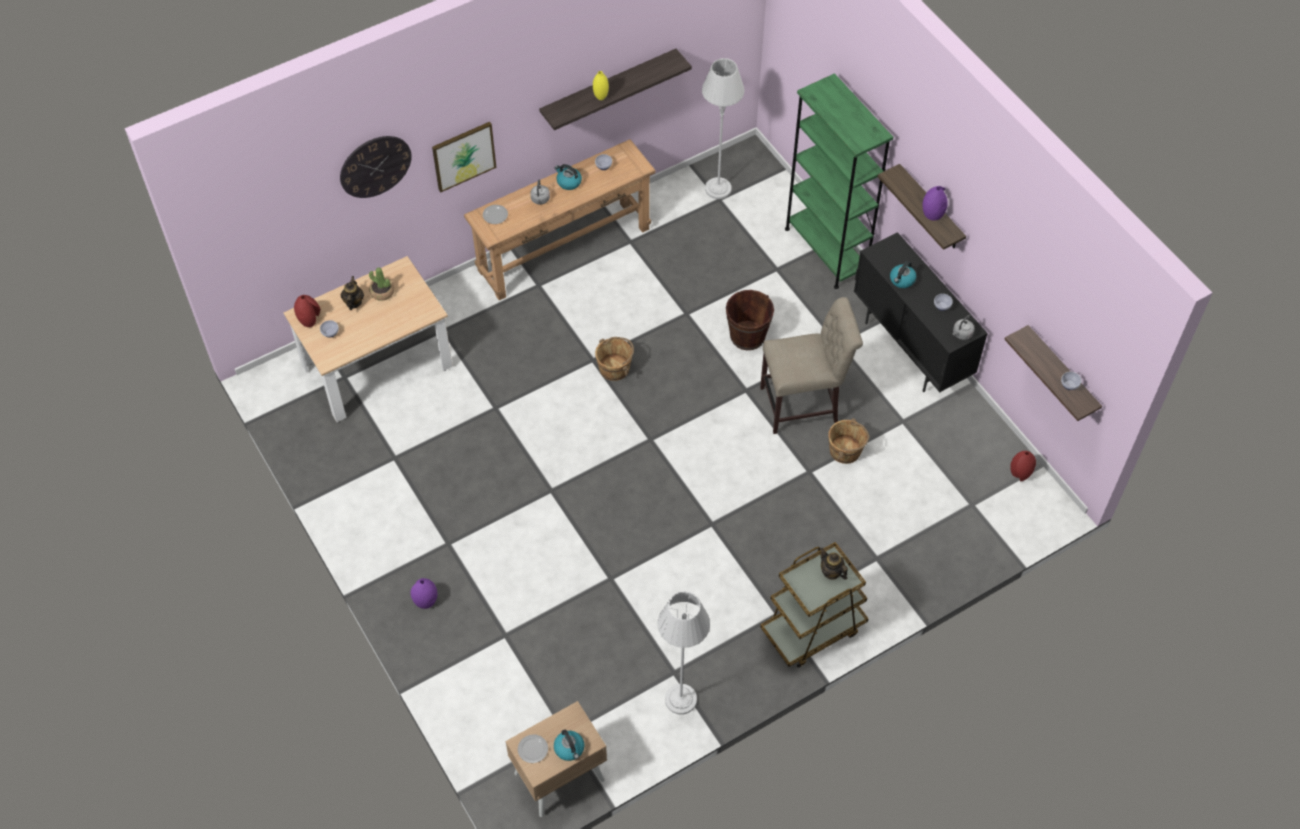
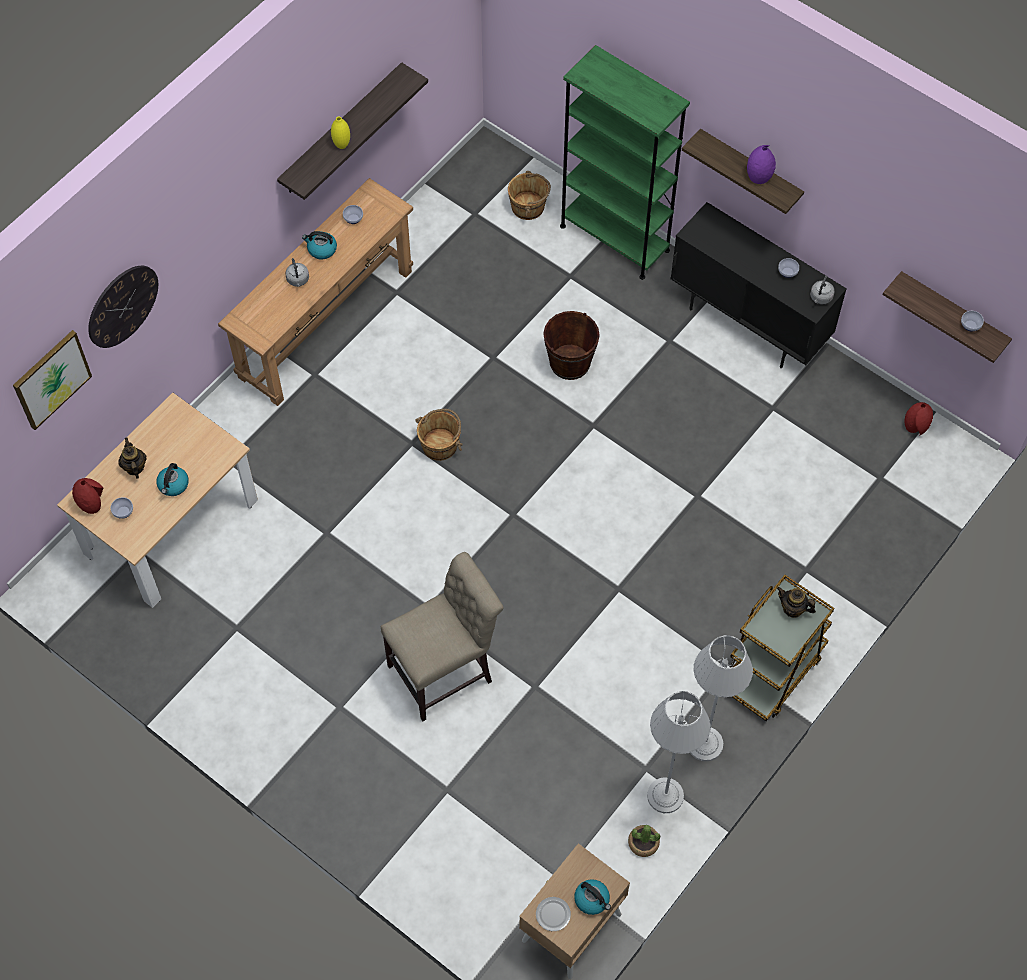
camera: 20 degrees left, 5 degrees up
(382, 292) = (162, 444): potted plant -> potted plant (643, 843)
(426, 601) = (343, 781): purple vase -> none
(463, 156) = (209, 259): picture -> picture (51, 379)
(495, 215) = (255, 314): plate -> none
(718, 189) = (468, 201): grey floor lamp -> grey floor lamp (705, 744)
(804, 404) = (661, 422): beige chair -> beige chair (445, 671)
(845, 451) = (726, 460): brown bucket -> brown bucket (528, 207)
(902, 280) = (734, 256): kettle -> kettle (173, 485)

